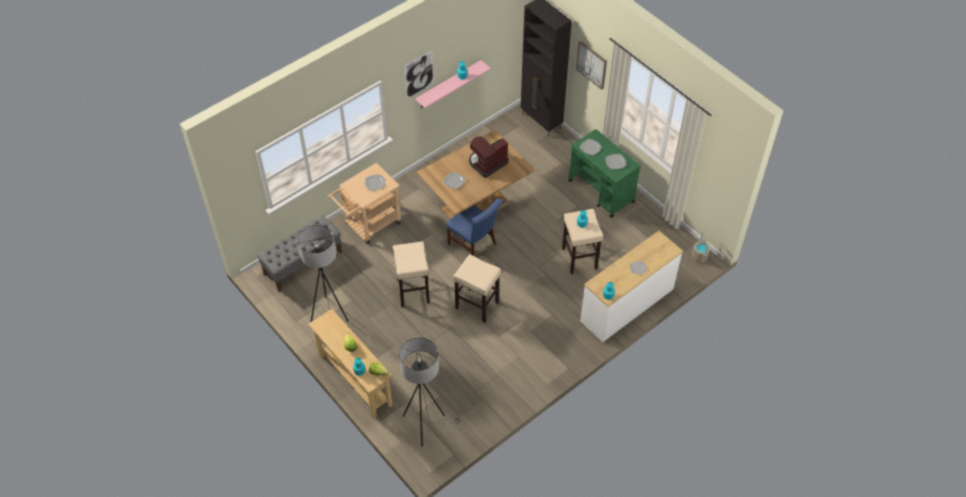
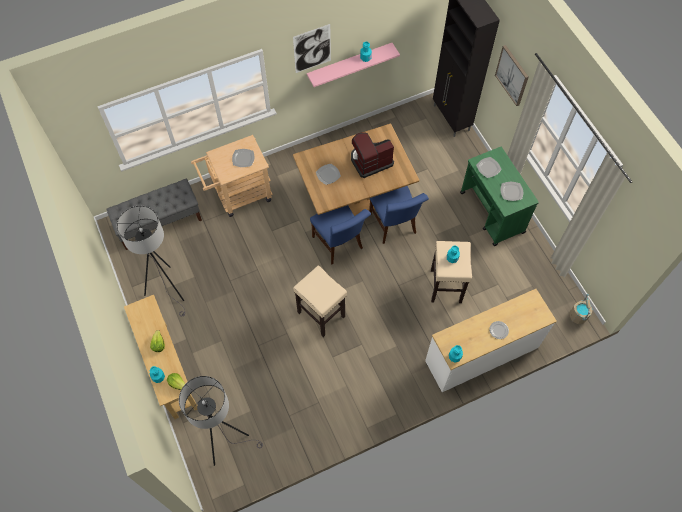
camera: 15 degrees right, 10 degrees up
(413, 290) = (260, 281): beige stool -> none
(518, 220) = (394, 226): none -> blue chair

